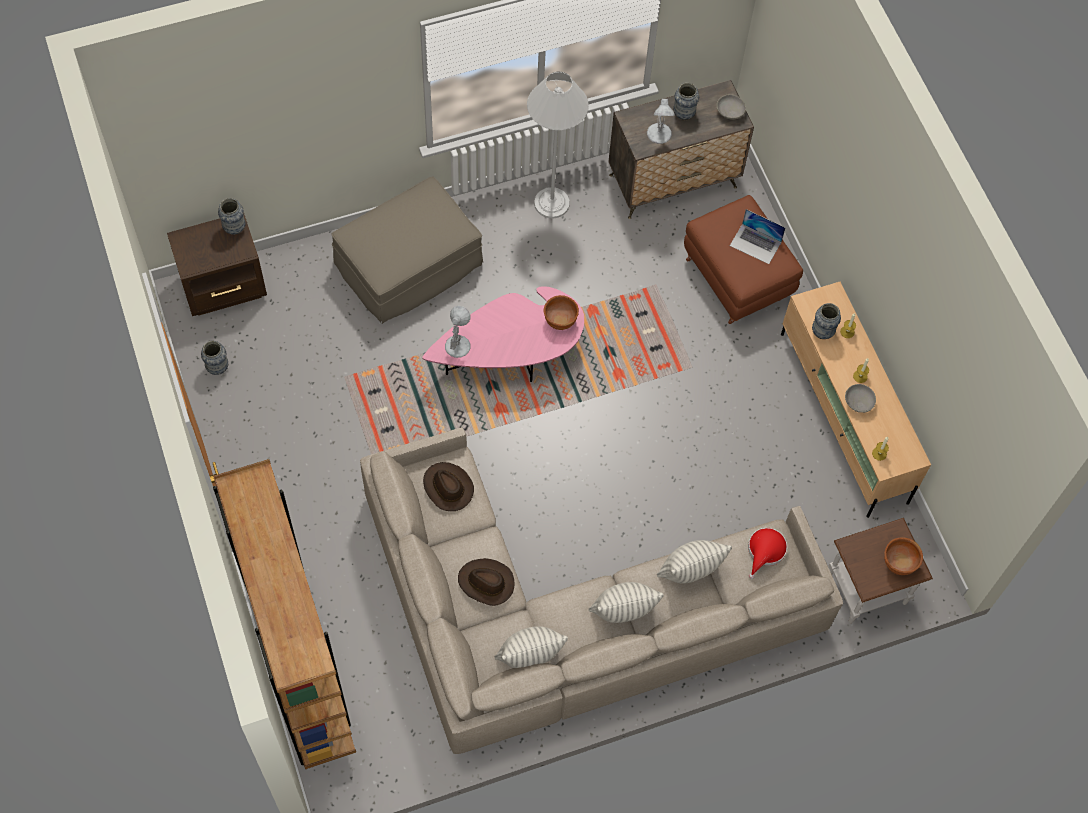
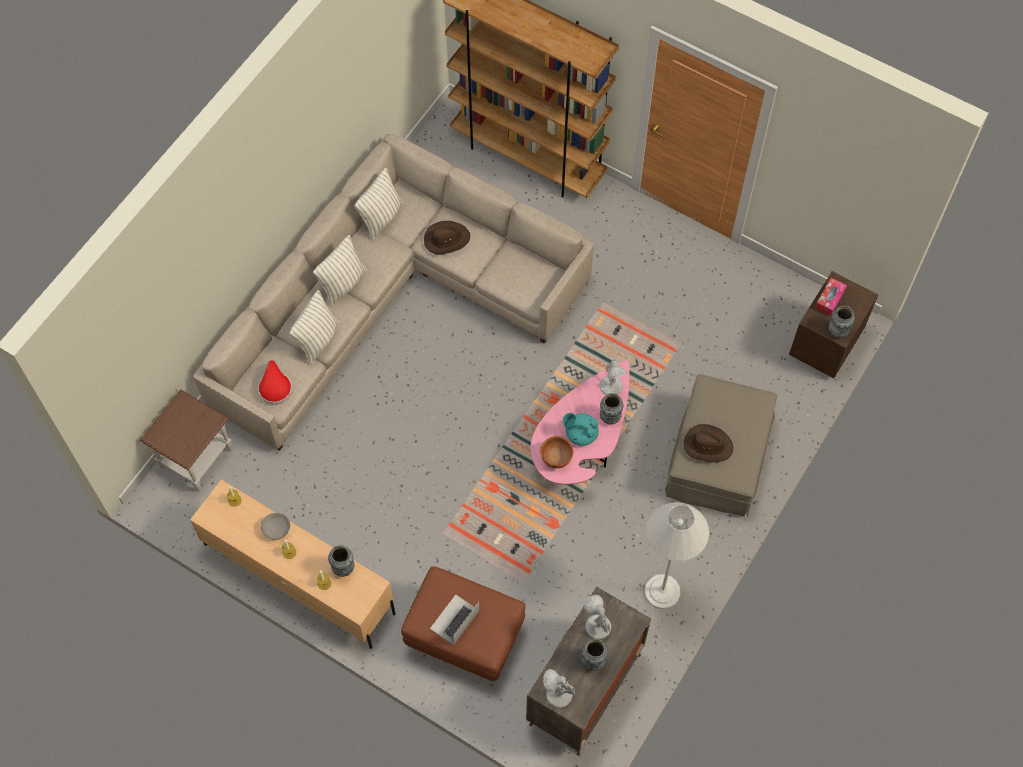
camera: 145 degrees right, 0 degrees up
(211, 257) = (829, 299): none -> tissue box
(217, 368) = (768, 288): vase -> vase (610, 417)
(447, 487) = (524, 278): brown hat -> brown hat (707, 445)
(521, 325) = (580, 434): none -> turquoise teapot
(730, 112) = (557, 694): grey bowl -> white table lamp
(755, 244) = (454, 620): laptop -> laptop turned 45 degrees counterclockwise
(898, 563) = (170, 432): brown bowl -> none

